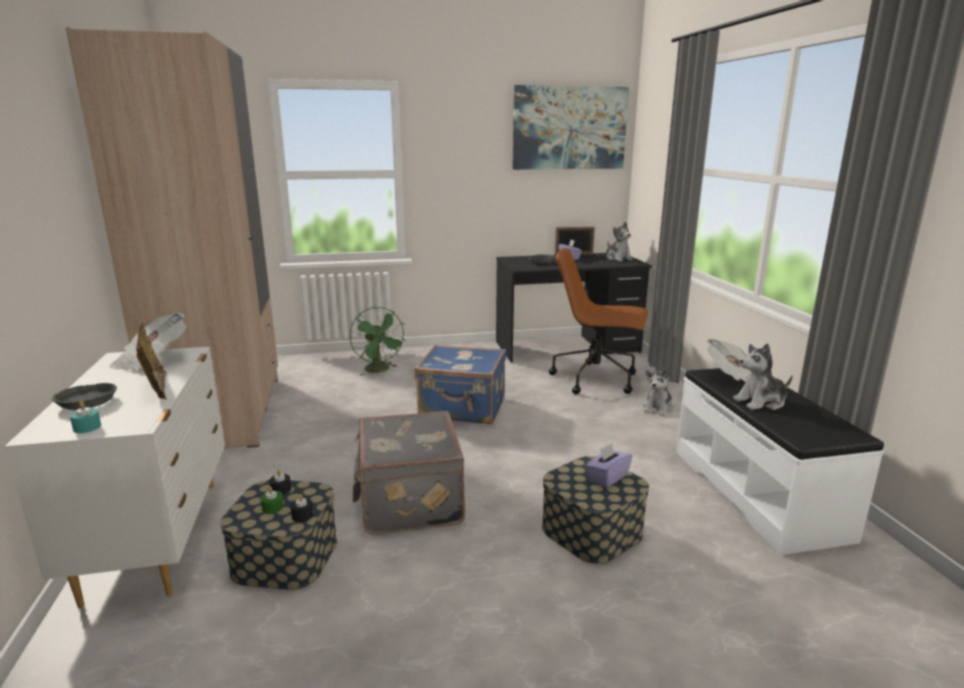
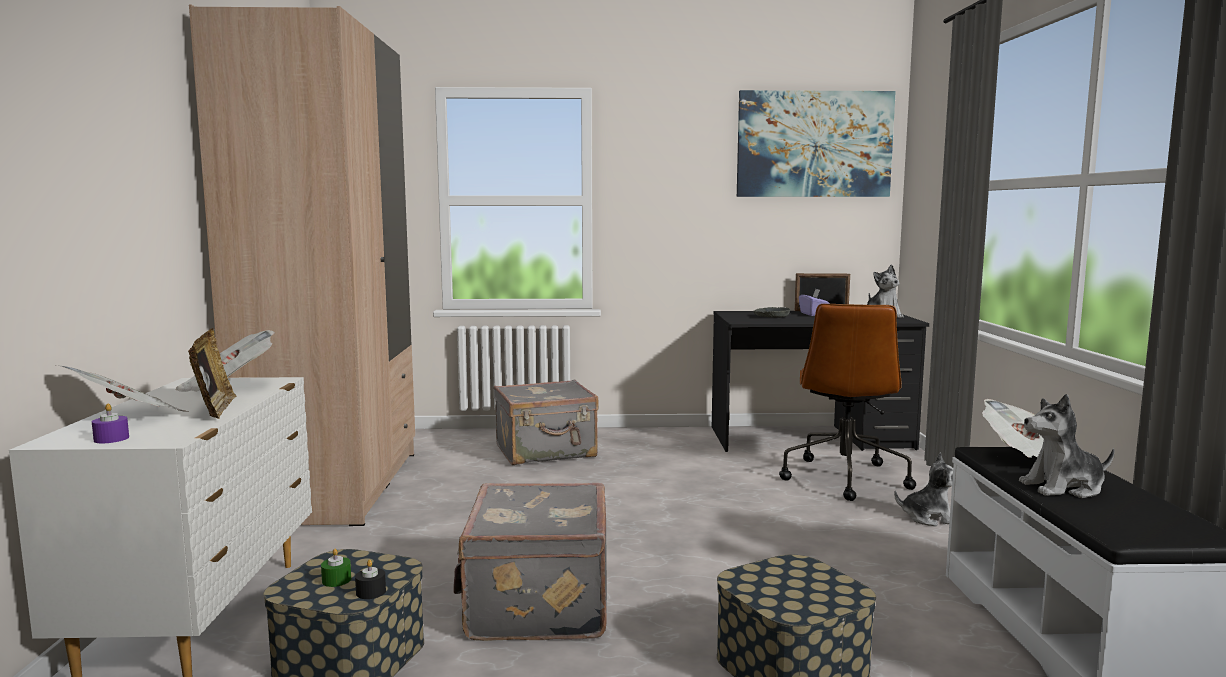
camera: 10 degrees right, 10 degrees down
(87, 402) = (129, 417): grey bowl -> newspaper
(87, 427) = (111, 439): turquoise candle -> purple candle
(281, 490) = (355, 561): black candle -> none
(380, 370) = (546, 452): green fan -> grey suitcase
(463, 409) = (644, 501): blue suitcase -> none
(596, 379) = (844, 478): brown office chair -> brown office chair turned 105 degrees counterclockwise
(607, 477) = (814, 582): purple tissue box -> none
(658, 408) = (929, 518): plush toy -> plush toy turned 120 degrees counterclockwise

